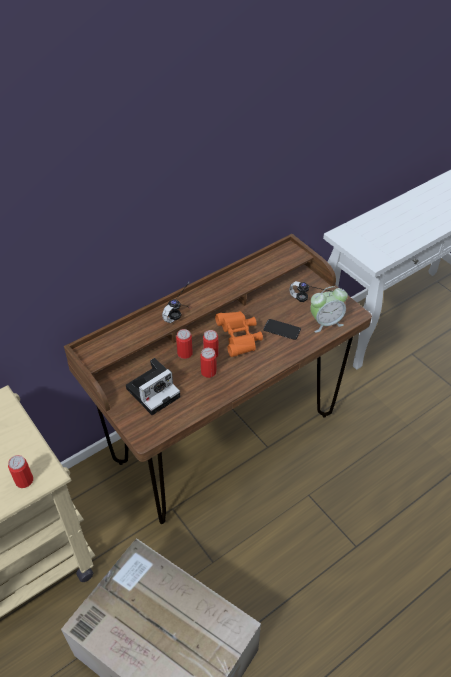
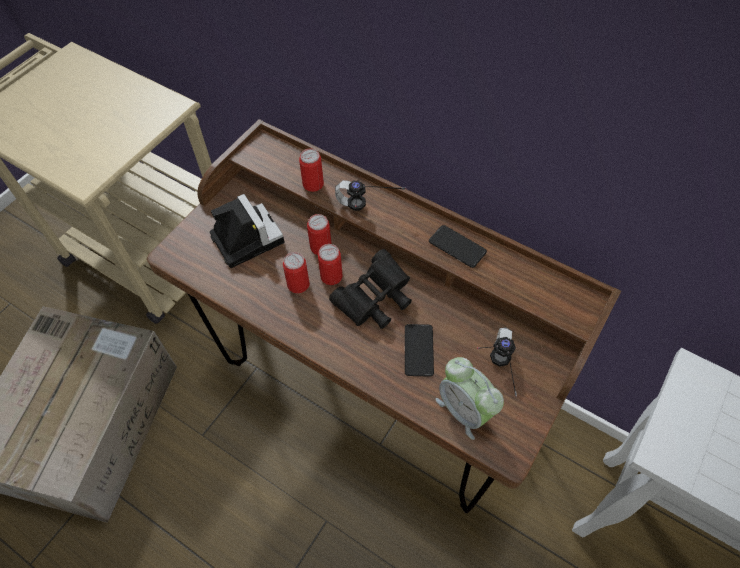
camera: 70 degrees right, 10 degrees up
(24, 480) = (72, 167): can -> can (313, 184)
(154, 391) = (245, 237): camera -> camera turned 150 degrees counterclockwise
(231, 283) = (457, 247): none -> phone
(239, 339) = (374, 301): orange binoculars -> black binoculars

